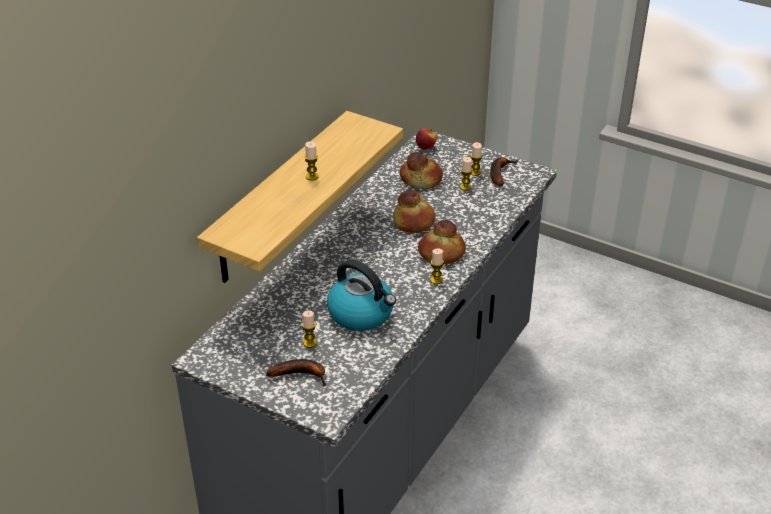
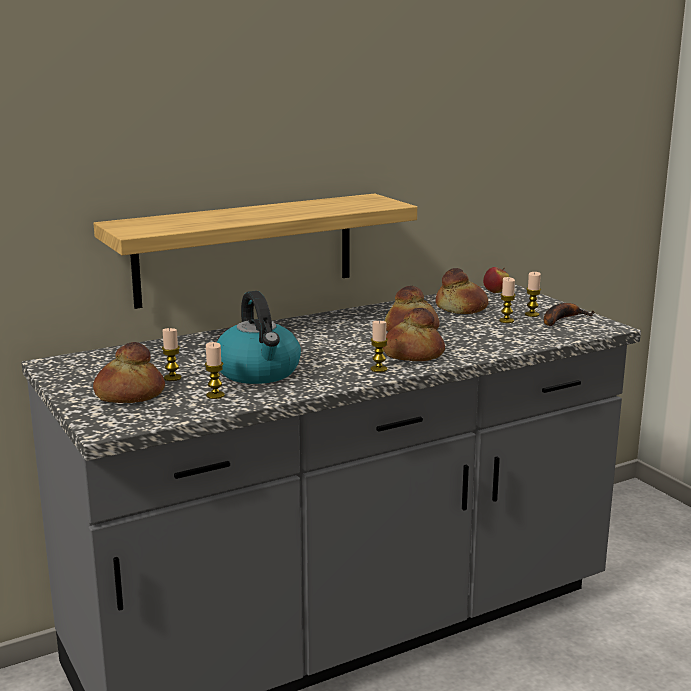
camera: 30 degrees right, 20 degrees down
(301, 374) = (129, 394): banana -> bread
(312, 176) = (268, 213): candle -> candle (215, 395)

